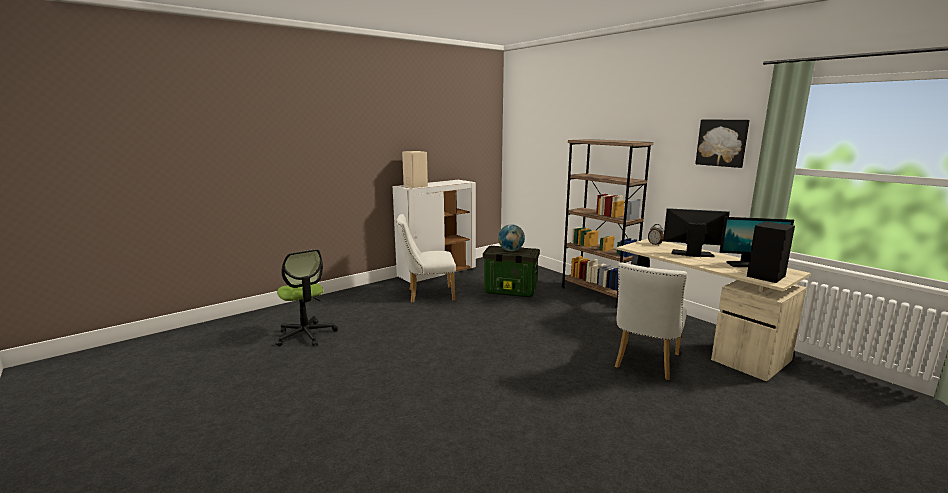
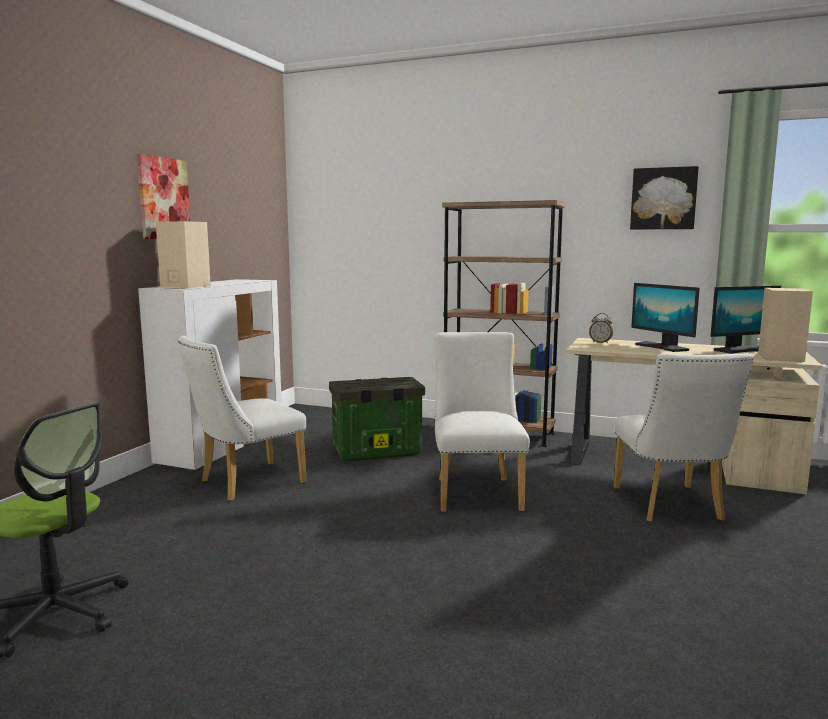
camera: 30 degrees left, 5 degrees down
(411, 137) = (163, 198): none -> picture
(511, 250) = (377, 383): globe -> none
(536, 325) = (476, 492): none -> white chair
(691, 254) = (662, 347): monitor -> monitor turned 105 degrees counterclockwise
(766, 276) = (780, 357): black speaker -> beige speaker

